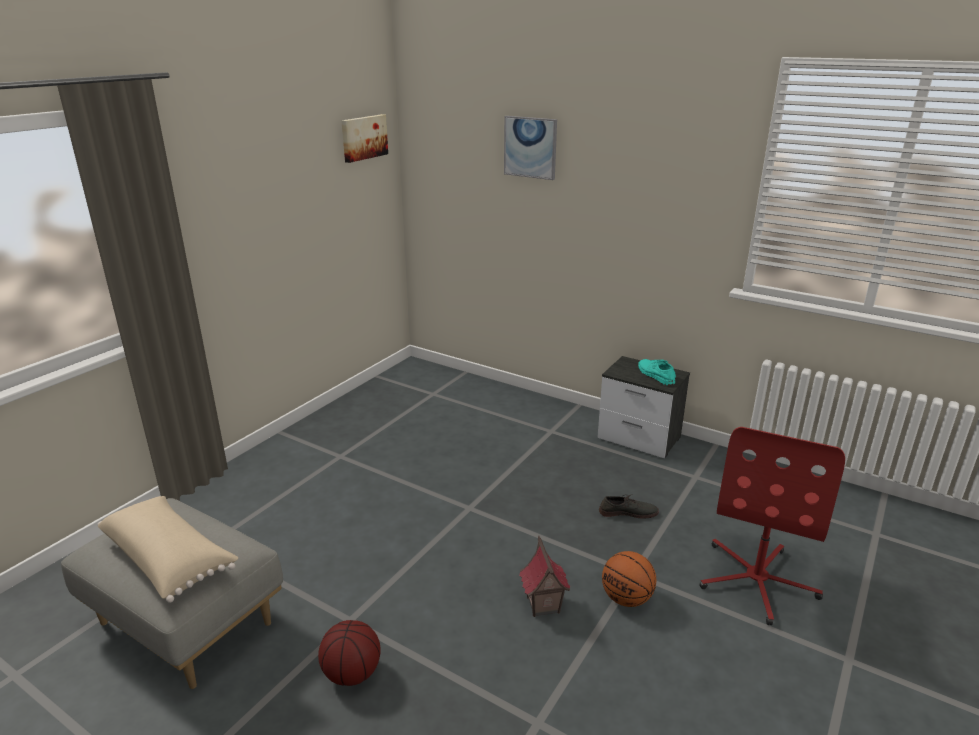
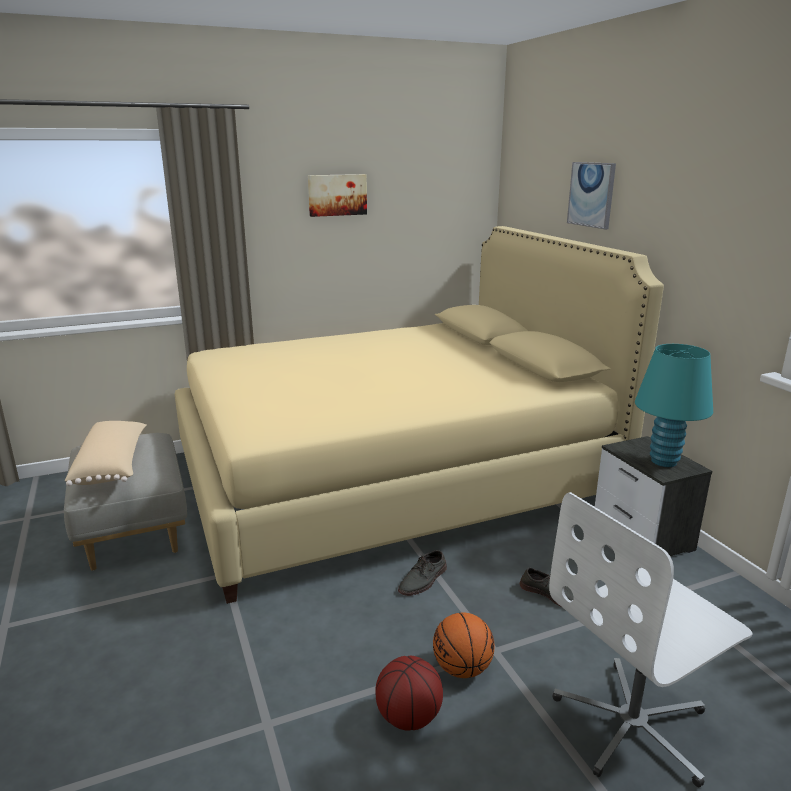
camera: 35 degrees right, 5 degrees down
(351, 674) = (185, 611): basketball -> basketball (408, 717)
(363, 137) = (454, 183): picture -> picture (337, 195)
(402, 461) = (390, 478): none -> beige bed
(528, 543) = (423, 580): none -> grey shoe
(542, 605) = (378, 635): toy house -> none
(655, 375) = (663, 461): turquoise shoe -> turquoise table lamp
(757, 580) = (633, 725): red office chair -> white office chair

